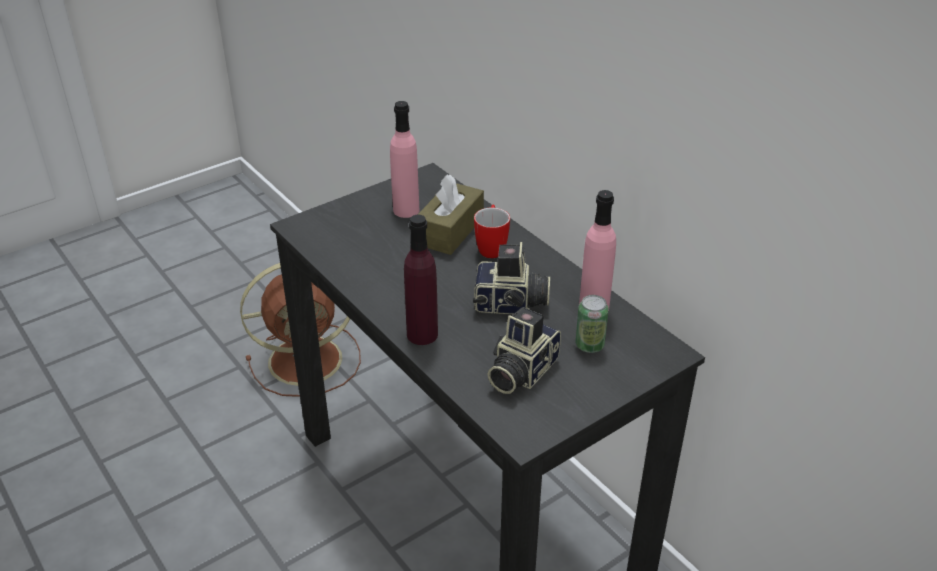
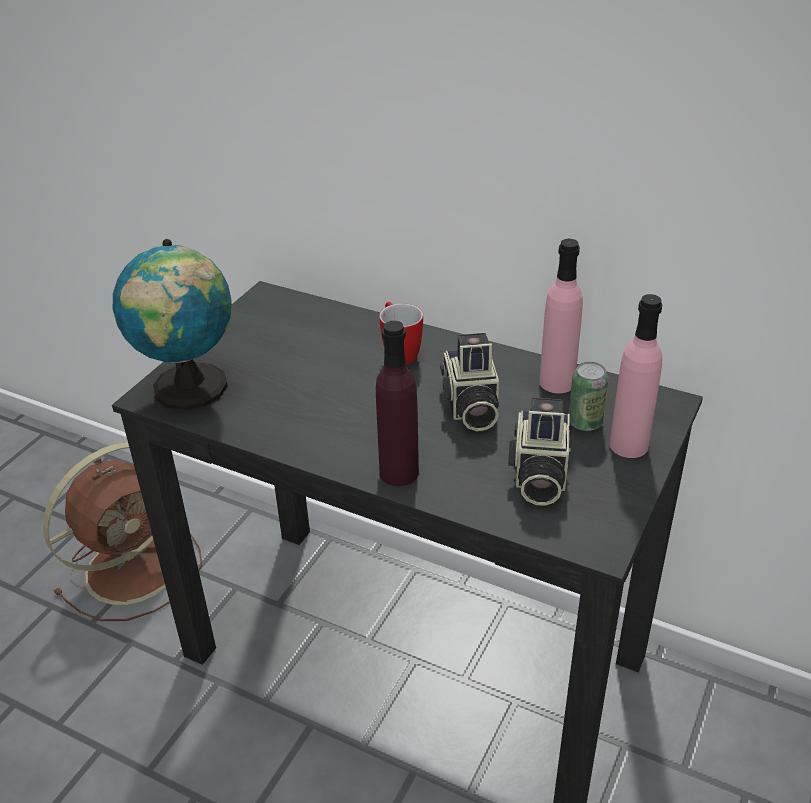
camera: 25 degrees left, 0 degrees up
(326, 230) = (190, 390): none -> globe
(406, 210) = (270, 340): pink bottle -> pink bottle (628, 445)
(450, 230) = (338, 348): brown tissue box -> none
(511, 305) = (469, 407): camera -> camera turned 105 degrees clockwise

